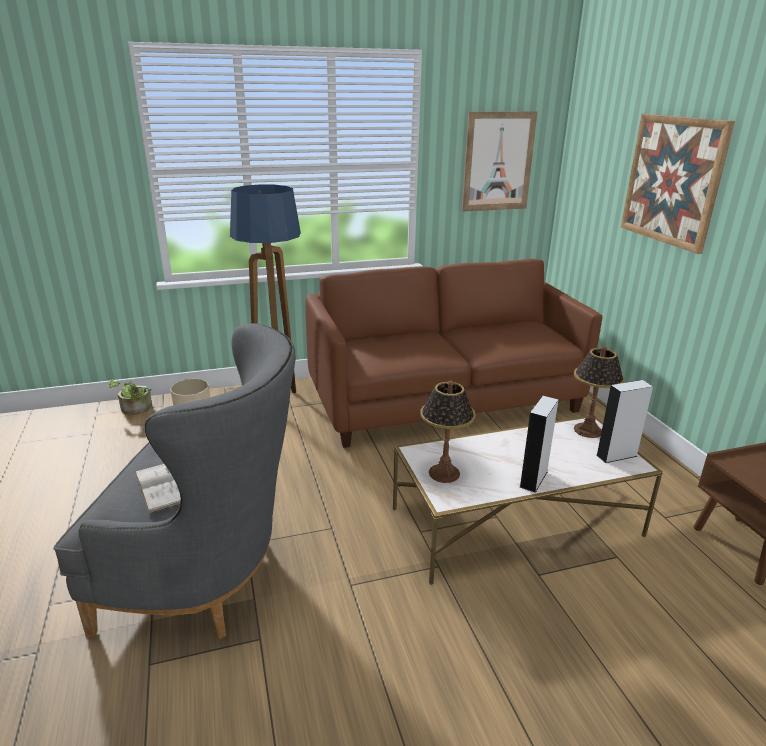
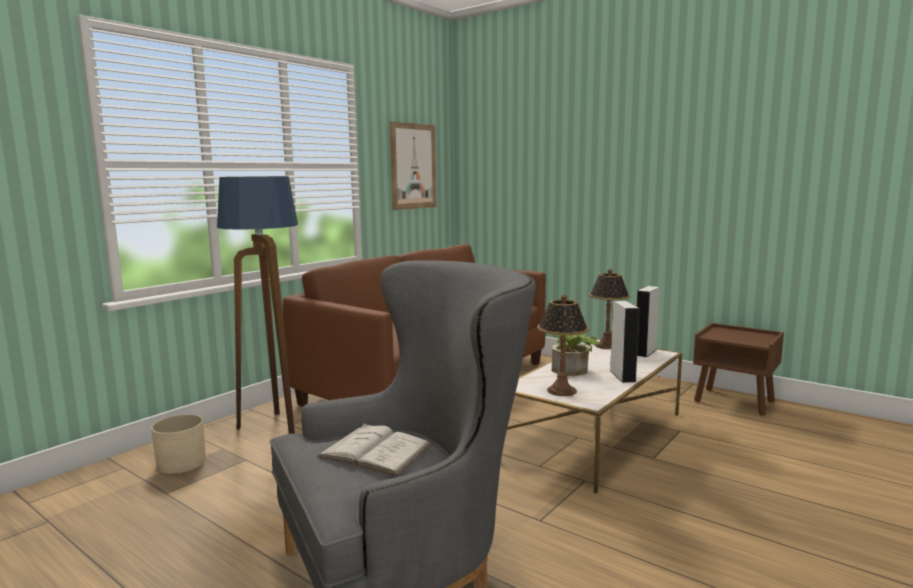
camera: 35 degrees left, 15 degrees down
(135, 410) = (86, 482): potted plant -> potted plant (574, 371)
(672, 180) = (574, 160): picture -> none

